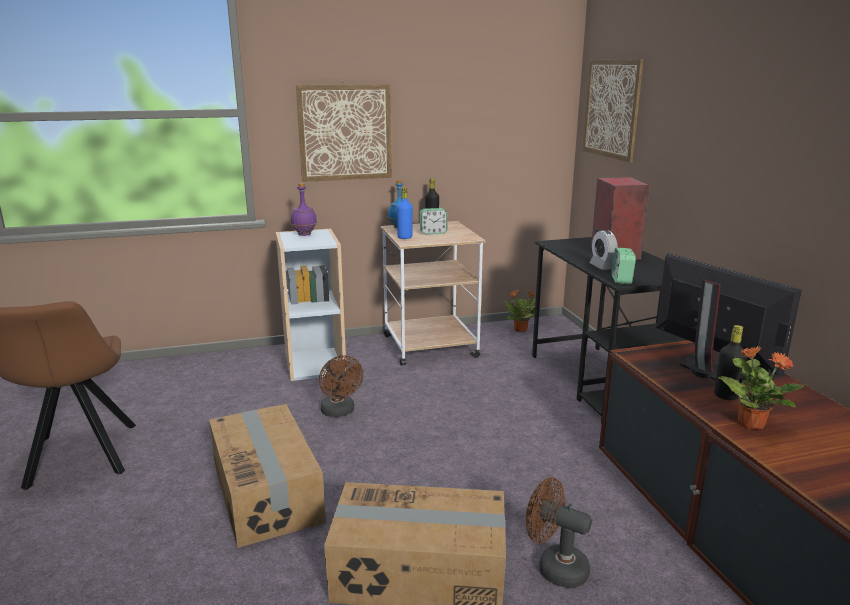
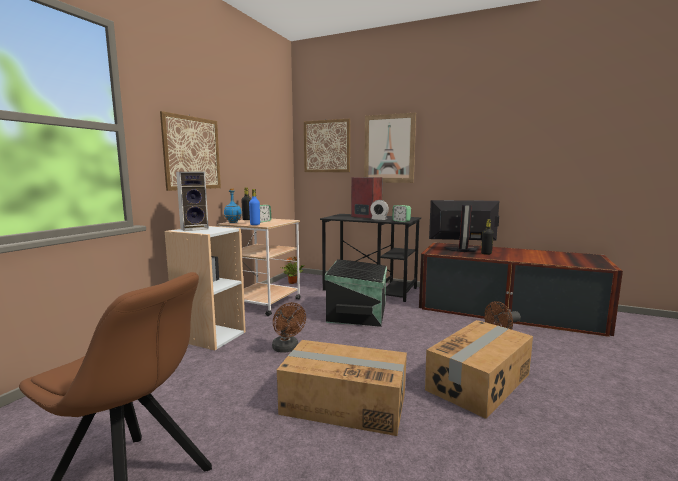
camera: 50 degrees left, 10 degrees down
(305, 234) = (195, 228): purple bottle -> speaker
(340, 412) = (287, 349): brown fan -> brown fan turned 45 degrees clockwise
(502, 408) = (358, 312): none -> black storage box
(686, 127) = (389, 149): none -> picture
(750, 423) = (512, 257): potted plant -> none

